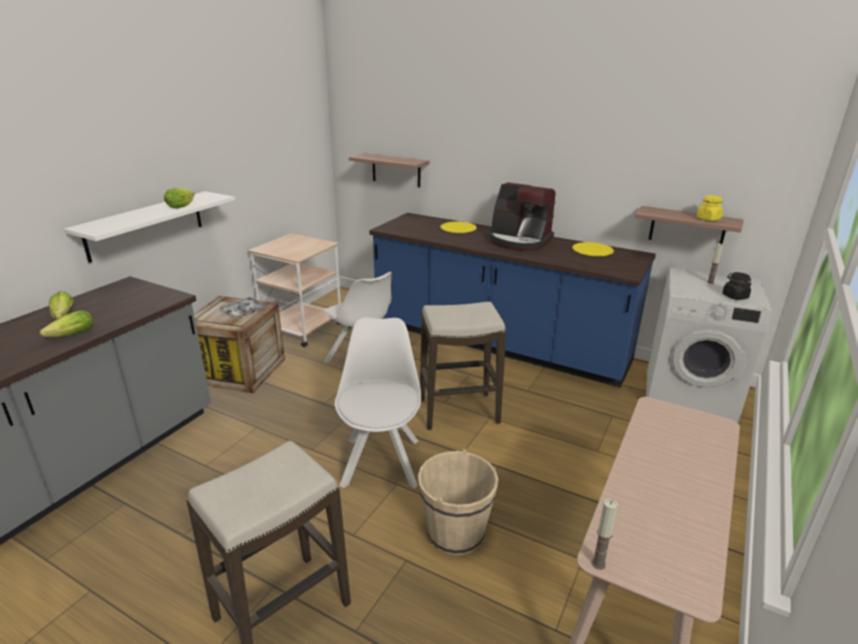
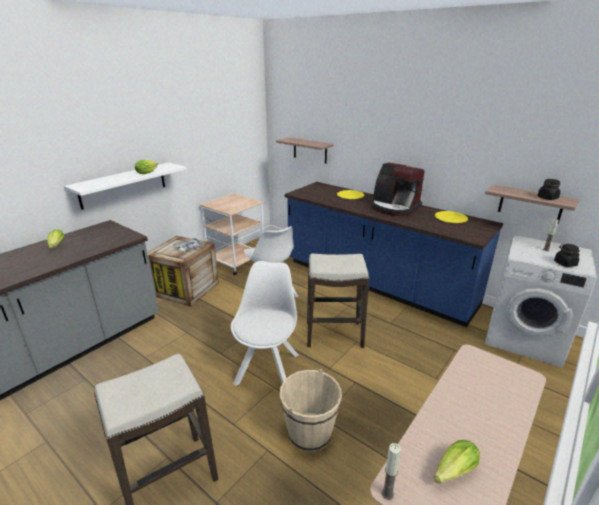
camera: 10 degrees right, 0 degrees up
(69, 336) = (54, 261): lettuce -> lettuce (452, 472)
(708, 219) = (547, 198): yellow jar -> black jar

